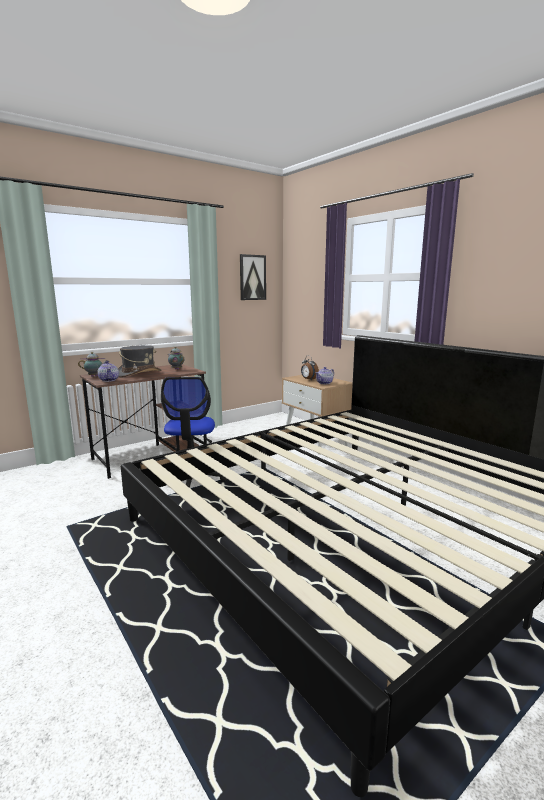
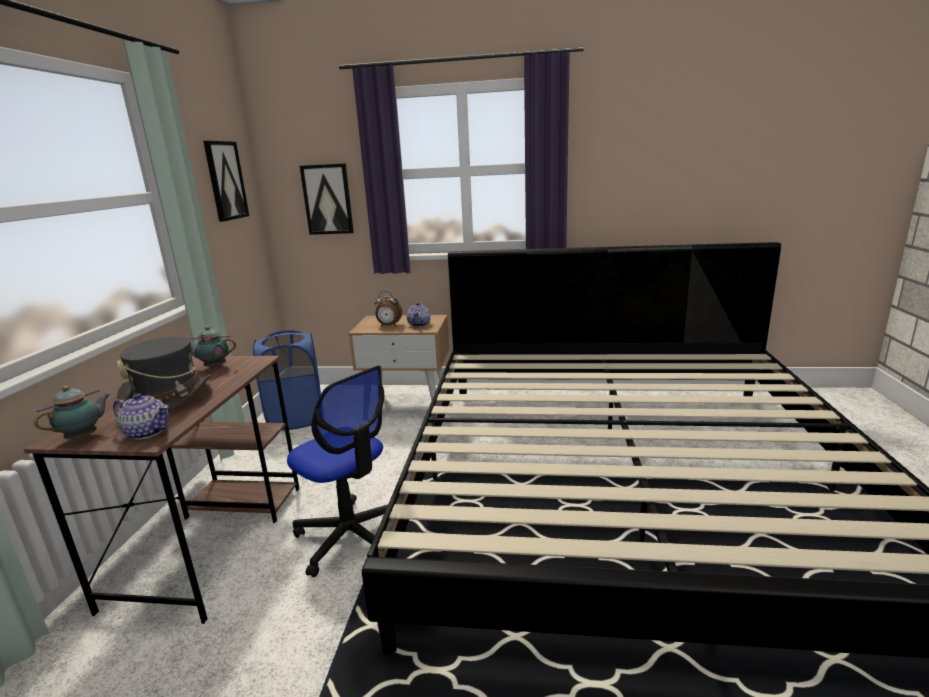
camera: 45 degrees left, 5 degrees up
(256, 426) = (296, 418): none -> blue laundry basket
(311, 293) = (327, 199): none -> picture

